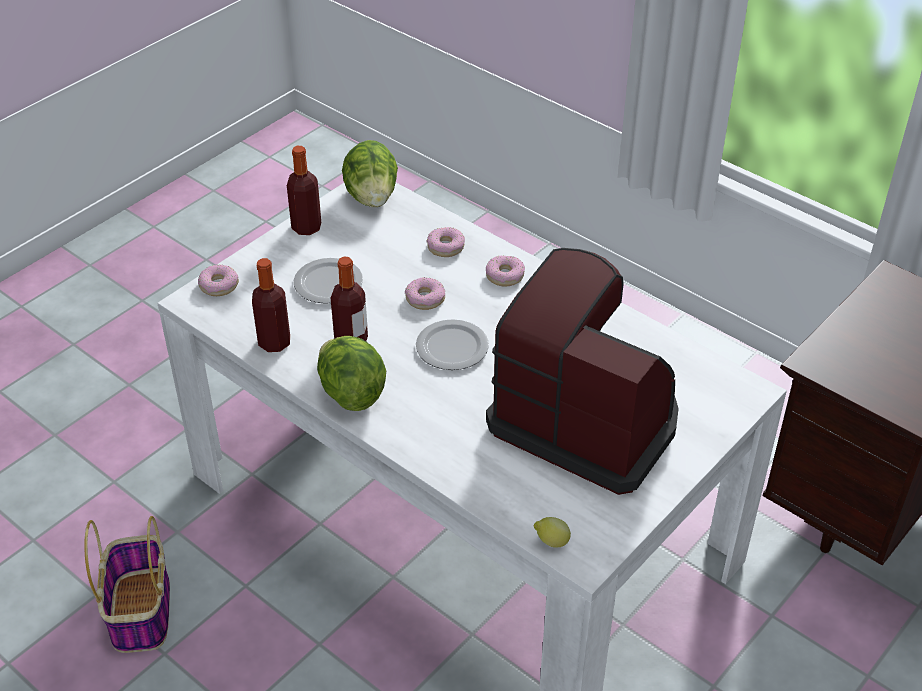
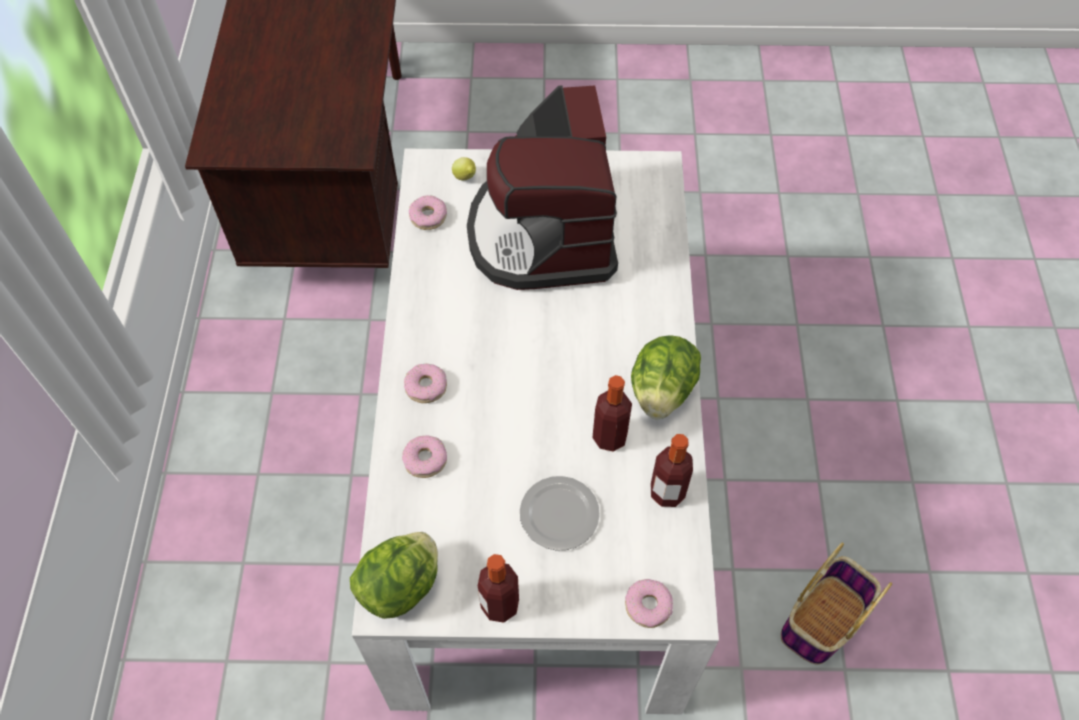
camera: 130 degrees left, 15 degrees up
(425, 298) = (509, 423): donut -> donut (428, 217)
(452, 346) = (547, 362): plate -> none
(551, 542) = (666, 190): lemon -> lemon (465, 178)

